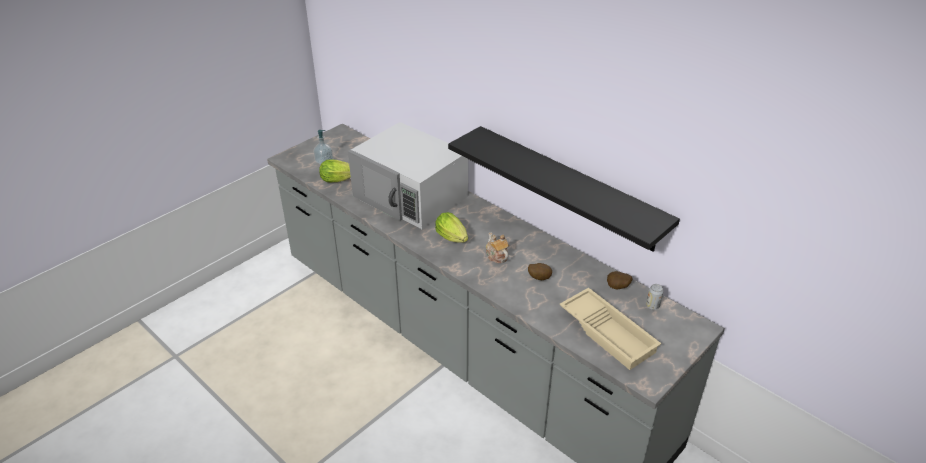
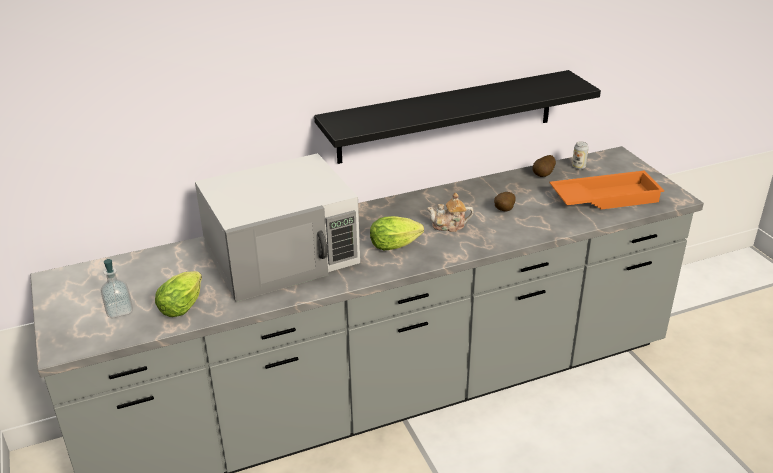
camera: 65 degrees left, 5 degrees down
(609, 332) = (604, 197): beige tray -> orange tray

